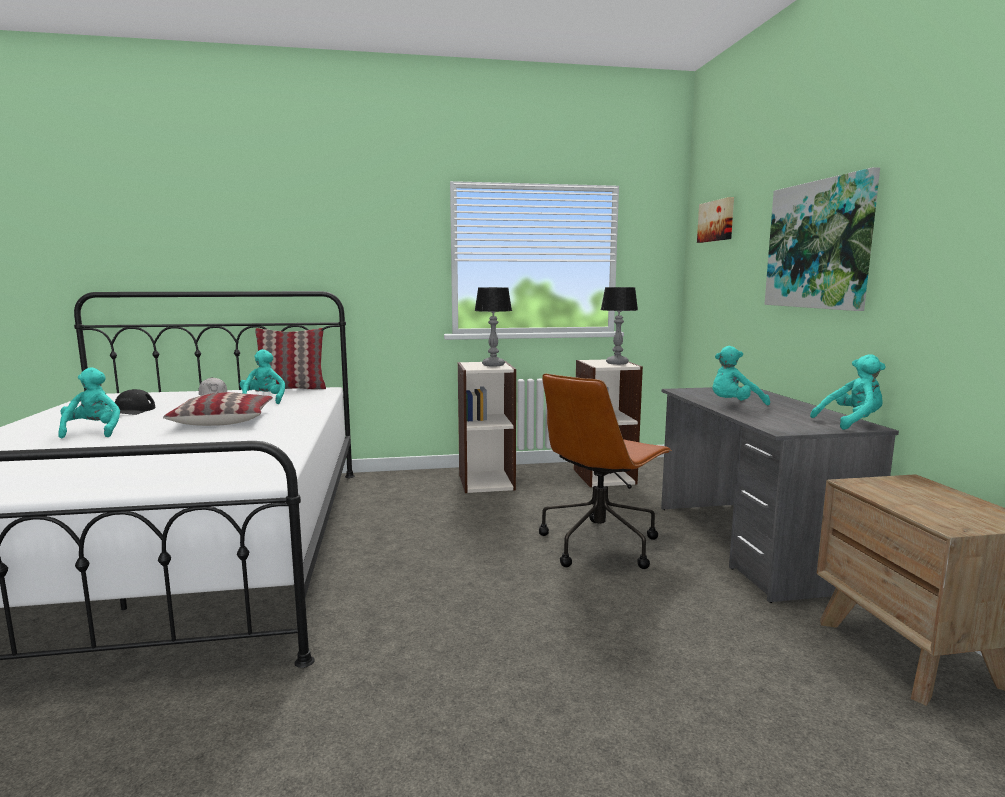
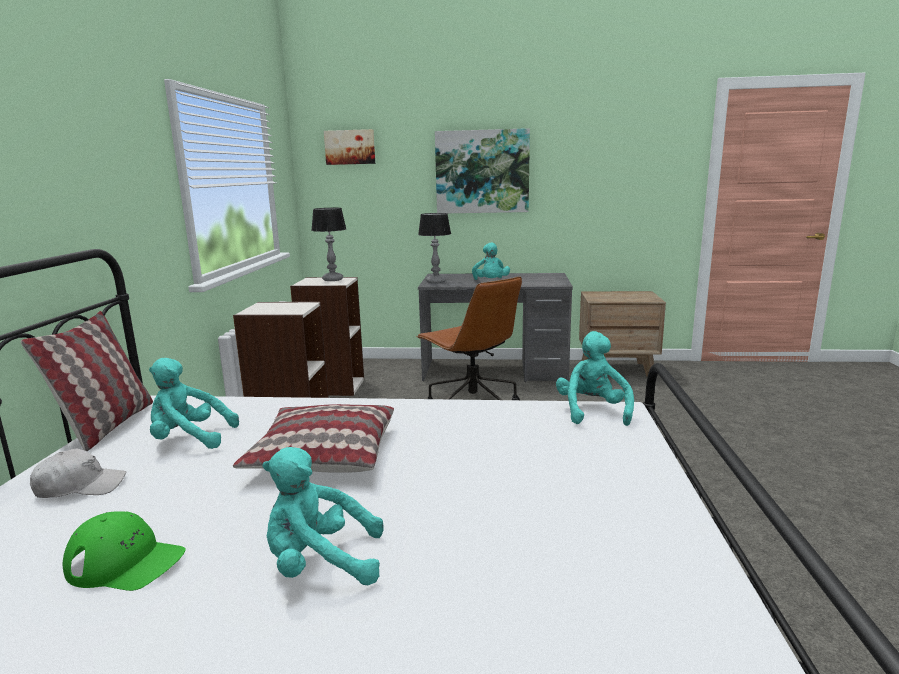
camera: 75 degrees left, 5 degrees up
(131, 411) = (126, 562): black cap -> green cap
(493, 365) = (283, 305): table lamp -> table lamp (435, 282)
(851, 422) = (546, 274): turquoise plush toy -> turquoise plush toy (592, 411)

